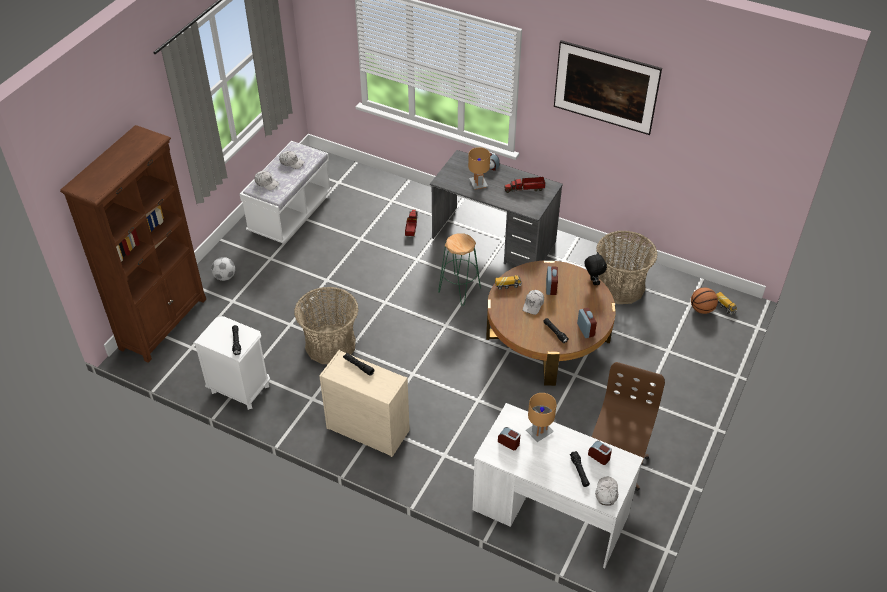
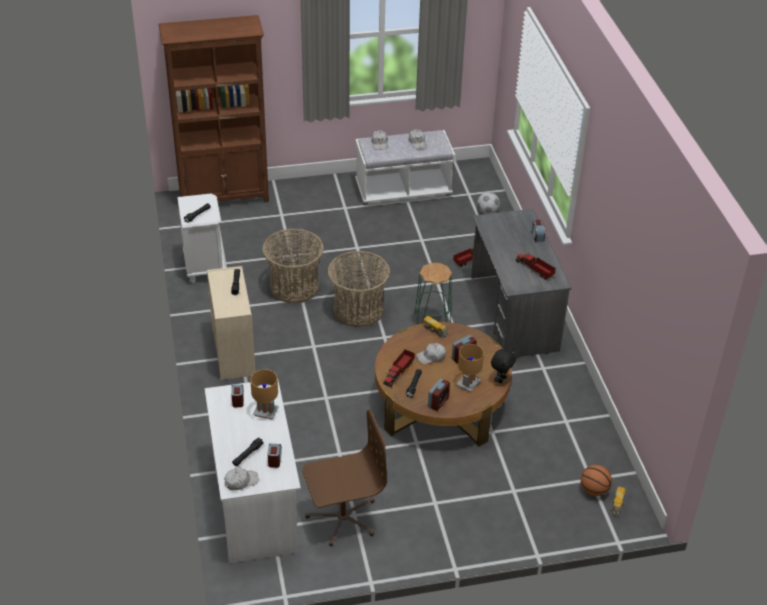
camera: 50 degrees right, 5 degrees down
(225, 277) = (300, 197): football -> football (487, 212)
(478, 184) = (506, 241): brown table lamp -> brown table lamp (468, 384)
(532, 332) = (399, 372): none -> toy truck
(603, 103) = (613, 219): picture -> none
(620, 286) = (555, 420): basket -> basket (358, 310)

